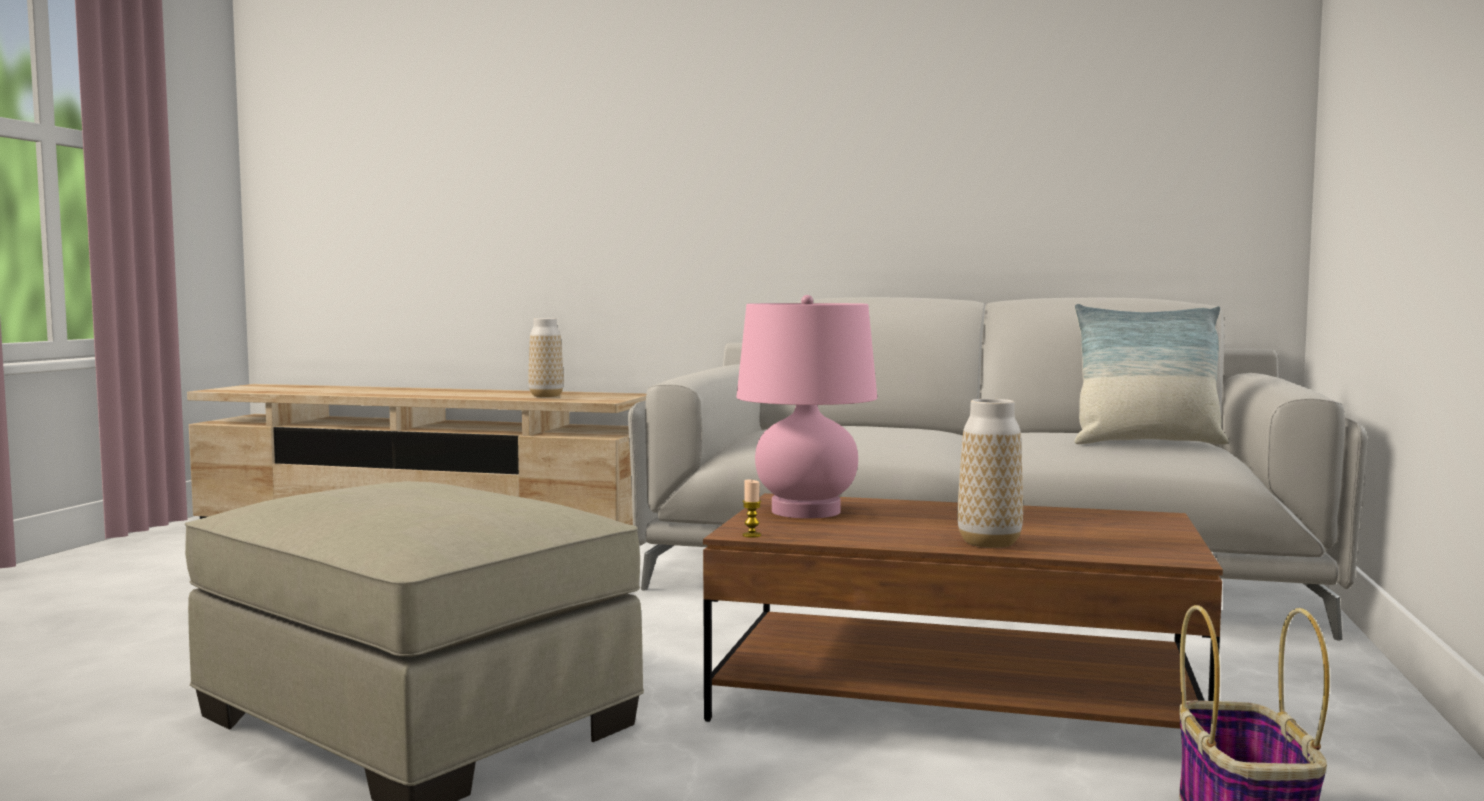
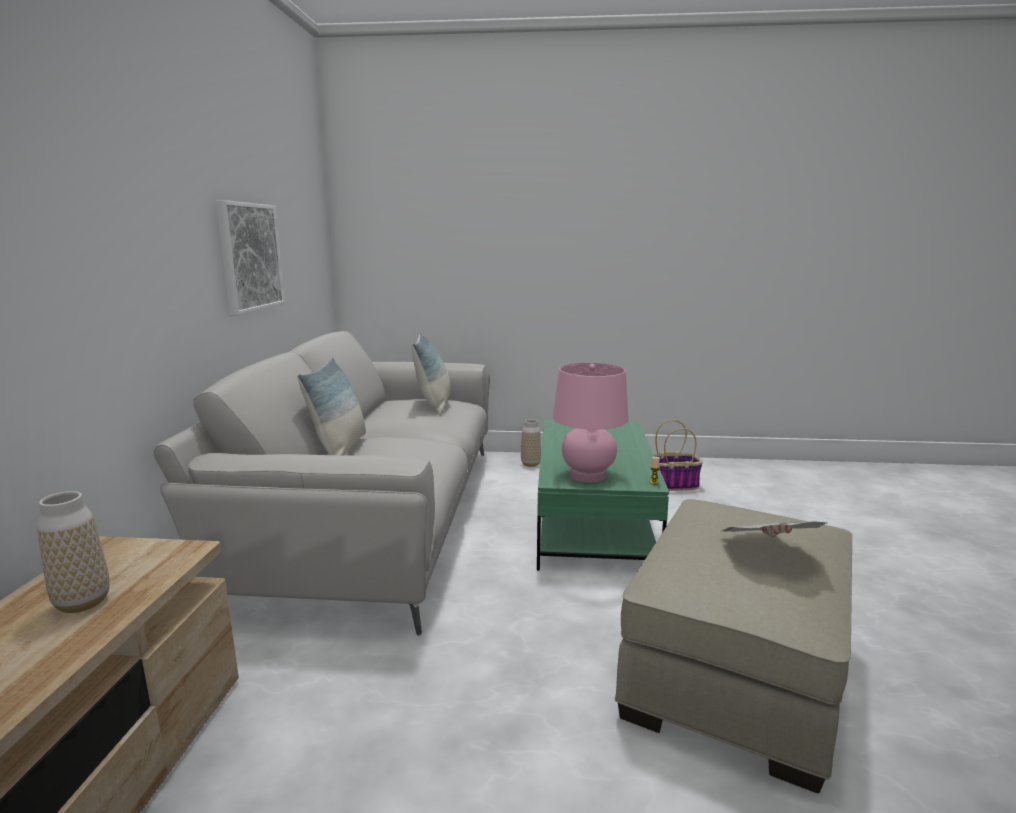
camera: 100 degrees left, 10 degrees up
(379, 499) = (767, 551): none -> newspaper
(893, 426) = (340, 449): none -> pillow
(955, 698) = (592, 521): brown coffee table -> green coffee table
(977, 173) = (250, 257): none -> picture
(989, 543) = (629, 445): vase -> vase (530, 464)

